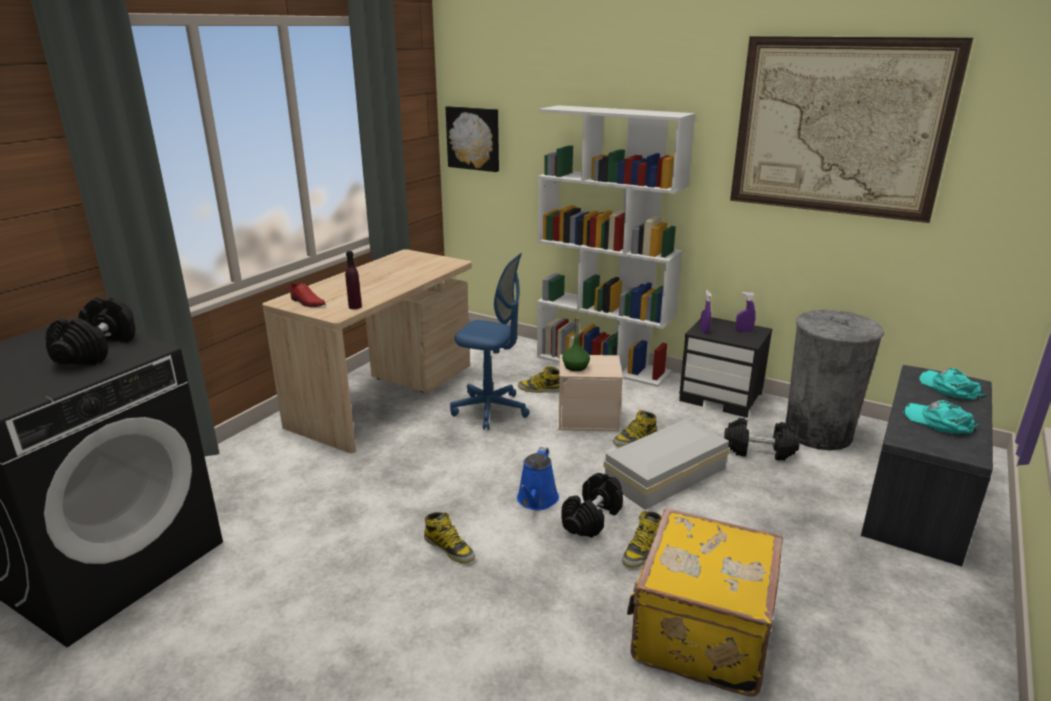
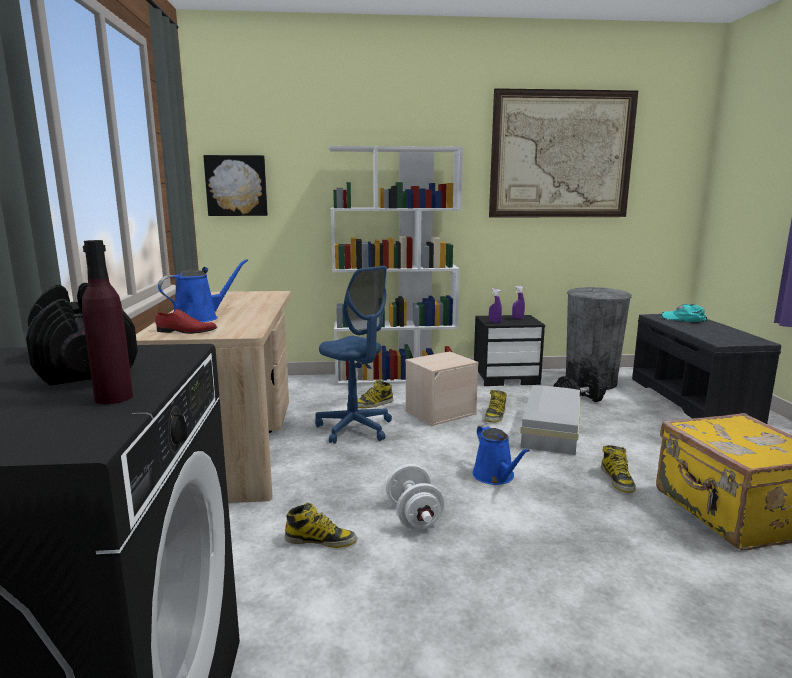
camera: 35 degrees left, 10 degrees down
(341, 287) = (200, 318): none -> blue watering can
(355, 307) = (251, 326): purple bottle -> purple bottle (114, 398)
(424, 507) = (414, 516): none -> white dumbbell
(449, 548) = (488, 538): boot -> boot (321, 540)
(490, 410) = (354, 428): blue office chair -> blue office chair turned 60 degrees clockwise
(575, 367) = (433, 363): green bottle -> none
(592, 518) = (553, 473): black dumbbell -> none
(939, 422) = (716, 332): turquoise cap -> none

